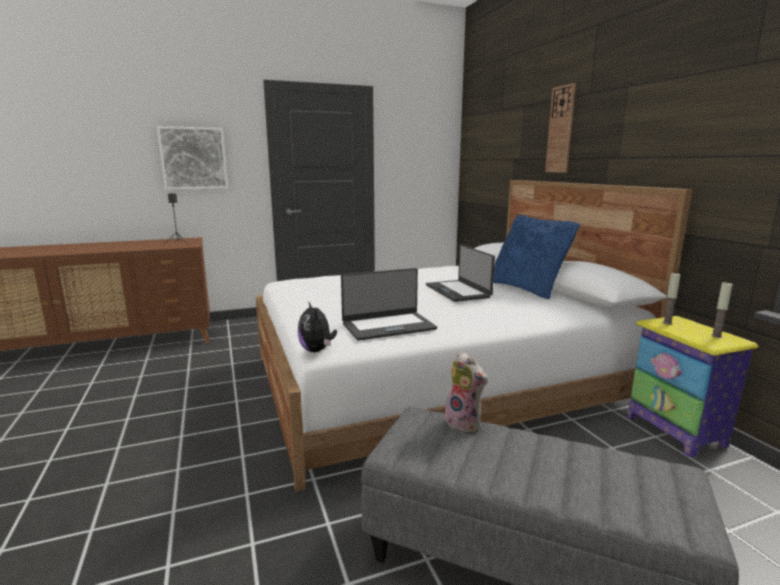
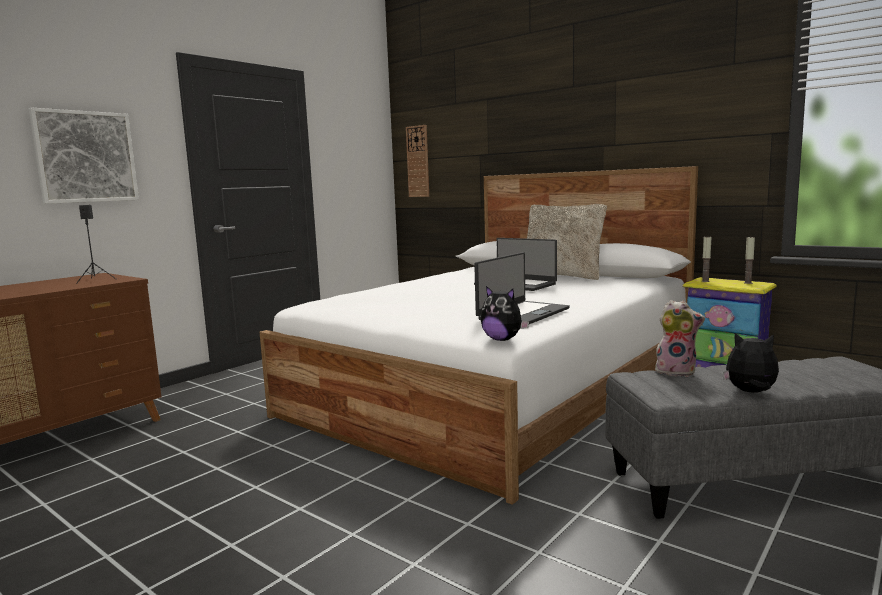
camera: 30 degrees left, 5 degrees down
(482, 478) = (750, 392): none -> plush toy
(528, 288) = (562, 276): blue pillow -> beige pillow
(560, 130) = (542, 122): wall clock -> wall clock (418, 161)

